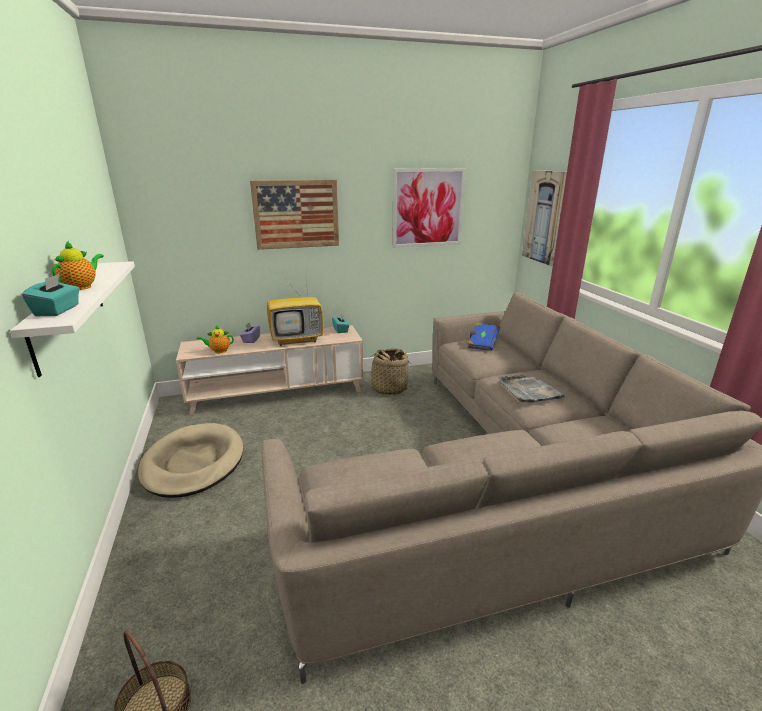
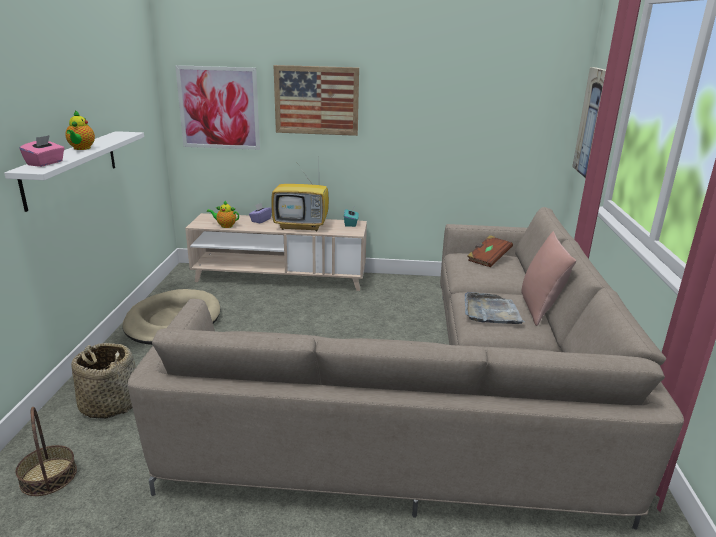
camera: 20 degrees right, 0 degrees up
(58, 310) = (45, 163): turquoise tissue box -> pink tissue box
(82, 287) = (81, 148): teapot -> teapot turned 135 degrees clockwise
(389, 388) = (390, 293): basket -> basket (109, 404)
(428, 208) = (460, 103): picture -> picture (219, 108)
(482, 343) = (488, 259): blue book -> brown book
(560, 380) = (539, 309): none -> pink pillow

